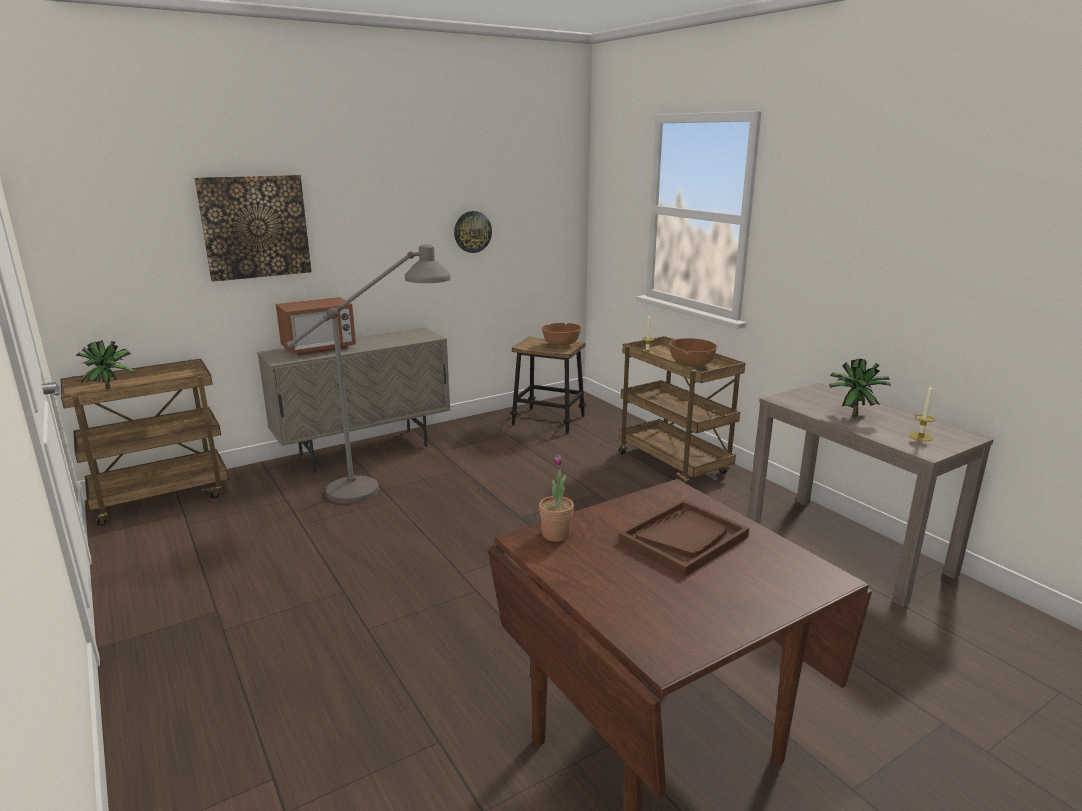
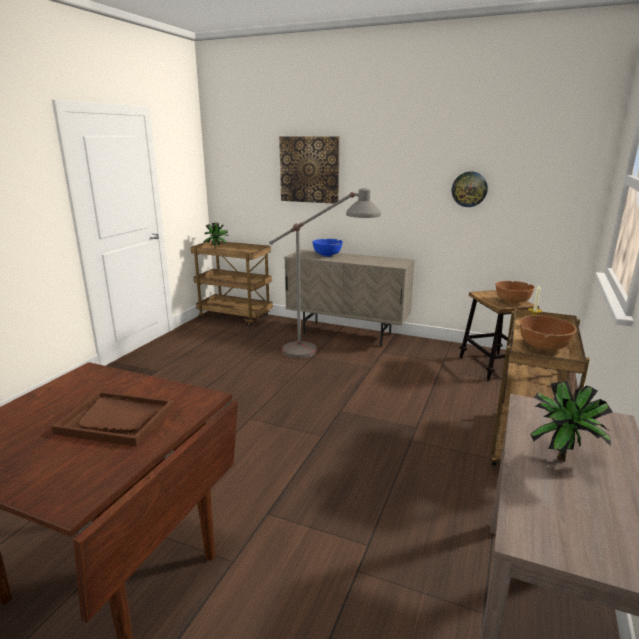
camera: 55 degrees right, 0 degrees up
(319, 348) = (327, 255): microwave -> blue bowl
(556, 534) = (100, 377): potted plant -> none
(920, 437) = (576, 525): candle -> none

